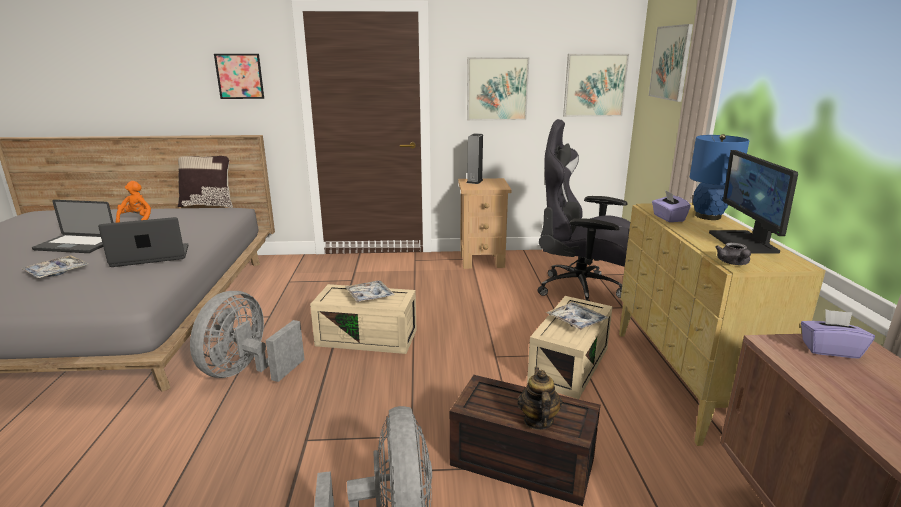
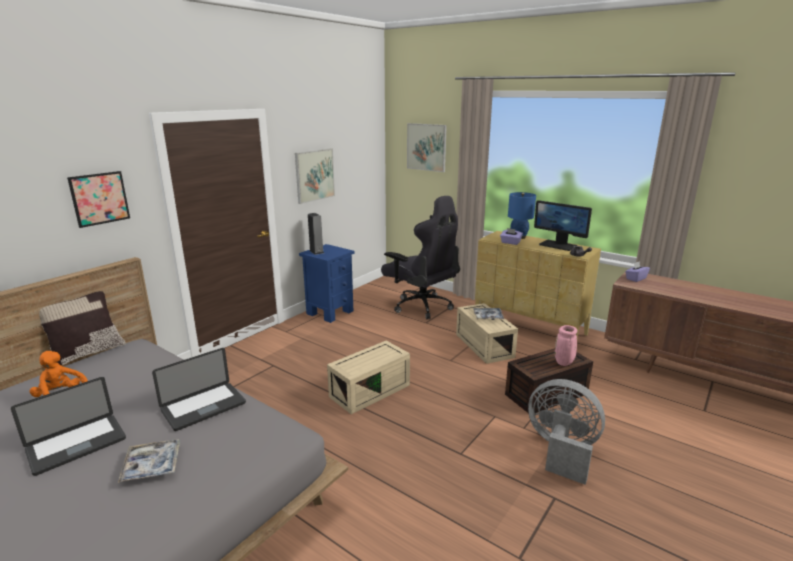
camera: 50 degrees left, 0 degrees up
(151, 256) = (203, 407): laptop -> laptop turned 150 degrees counterclockwise
(247, 371) = (346, 454): grey fan -> none
(369, 296) = (372, 356): tray -> none
(482, 260) = (331, 312): beige nightstand -> blue nightstand
(538, 420) = (564, 363): teapot -> pink vase
(585, 291) = (419, 306): black office chair -> black office chair turned 105 degrees counterclockwise
(595, 85) = (366, 163): picture -> none

